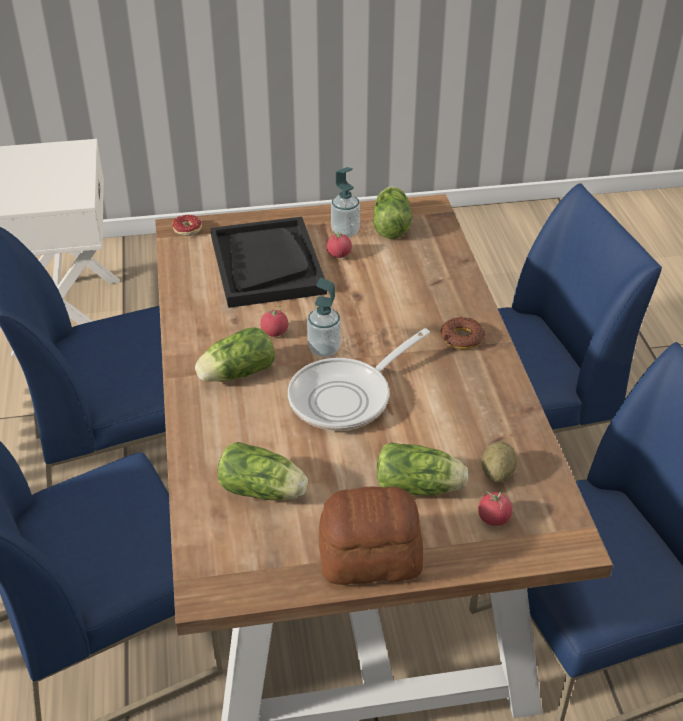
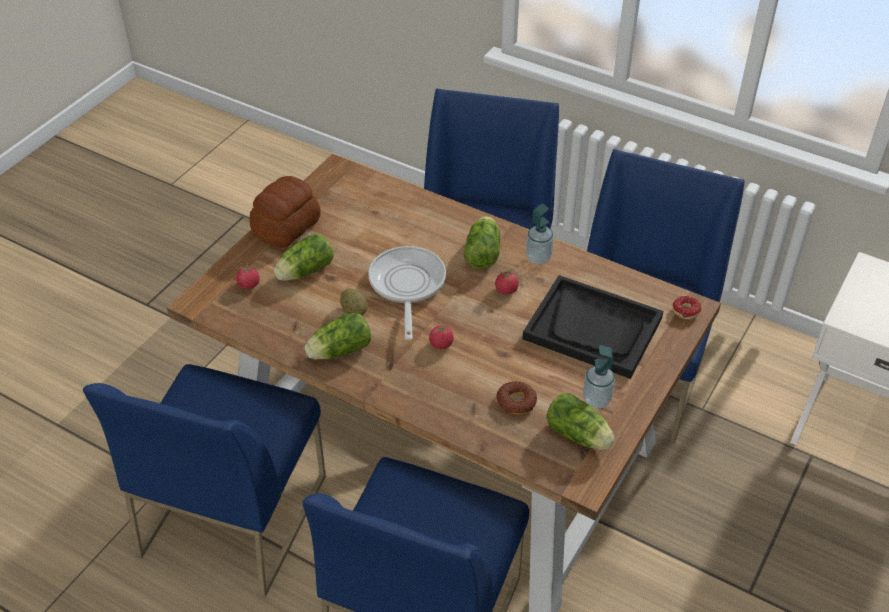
camera: 130 degrees right, 5 degrees up
(264, 491) = (374, 216): lettuce -> lettuce (337, 351)
(324, 349) = (462, 303): soap dispenser -> soap dispenser (538, 258)
(339, 255) = (567, 376): tomato -> tomato (441, 344)
(462, 338) = (397, 377): donut -> donut (516, 401)
(497, 473) = (273, 308): potato -> potato (354, 311)

